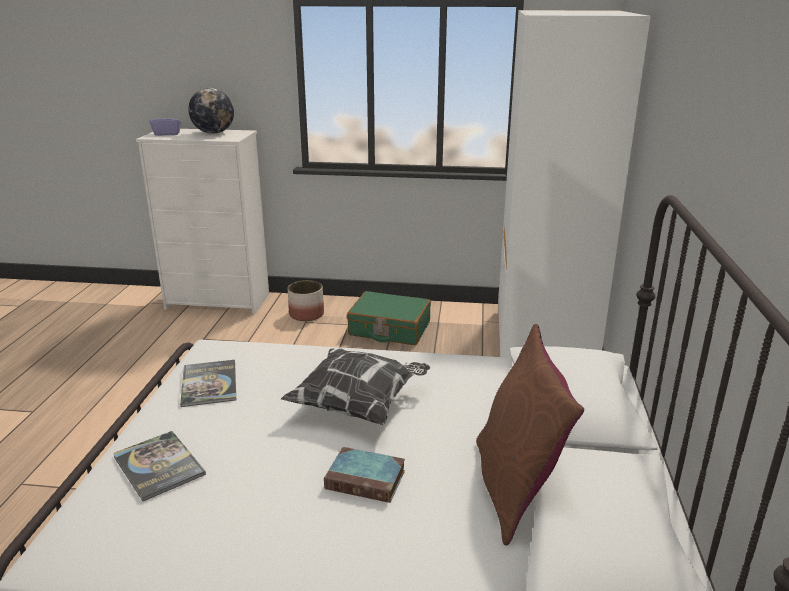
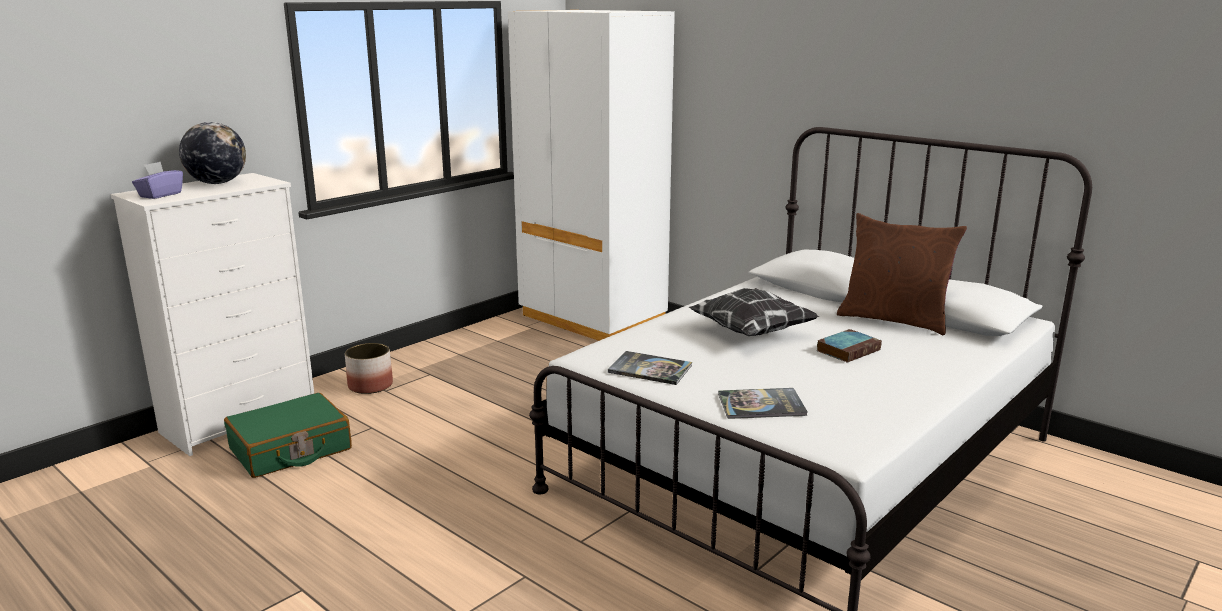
camera: 55 degrees left, 5 degrees down
(389, 329) = (472, 361): green suitcase -> green suitcase (290, 450)

